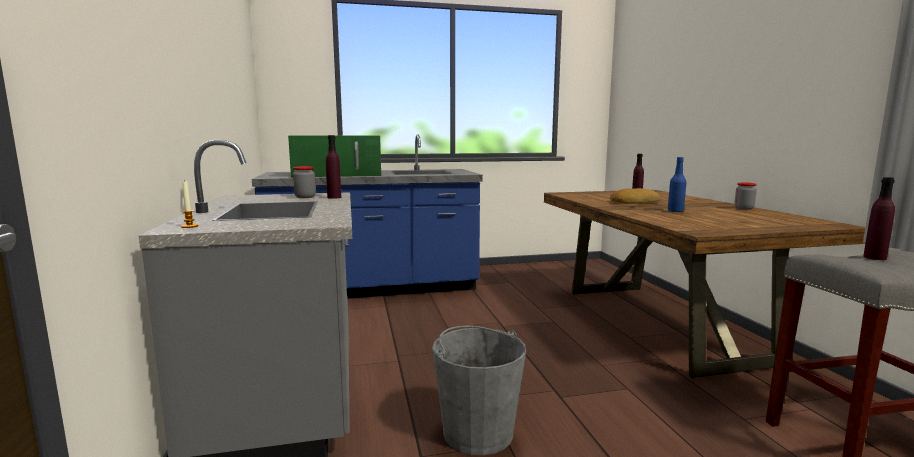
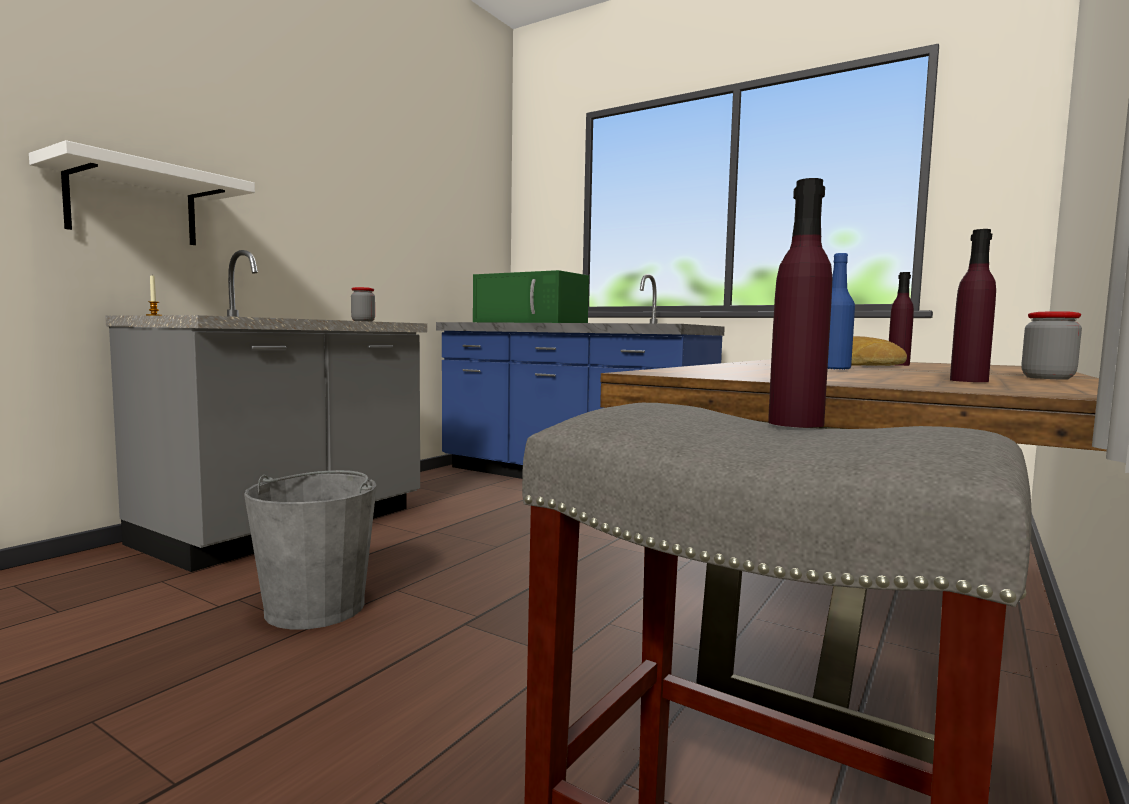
camera: 45 degrees right, 5 degrees down
(128, 96) = (133, 205): none -> white shelf
(334, 197) = (376, 321): purple bottle -> purple bottle (968, 381)

